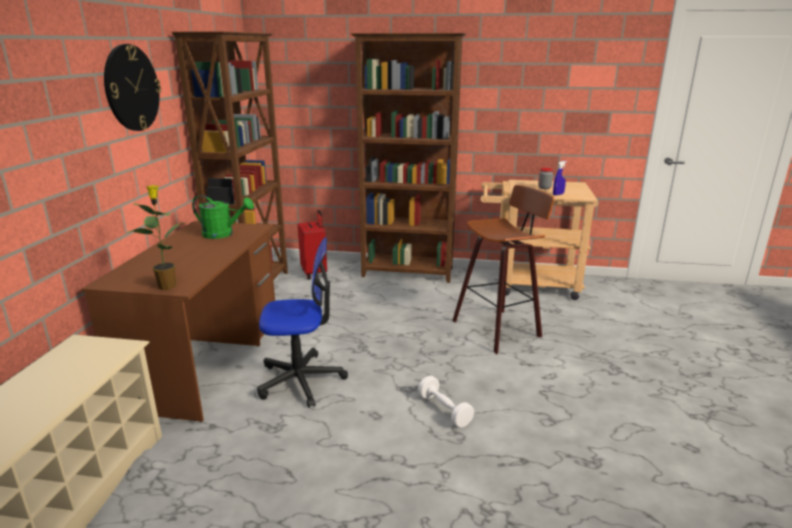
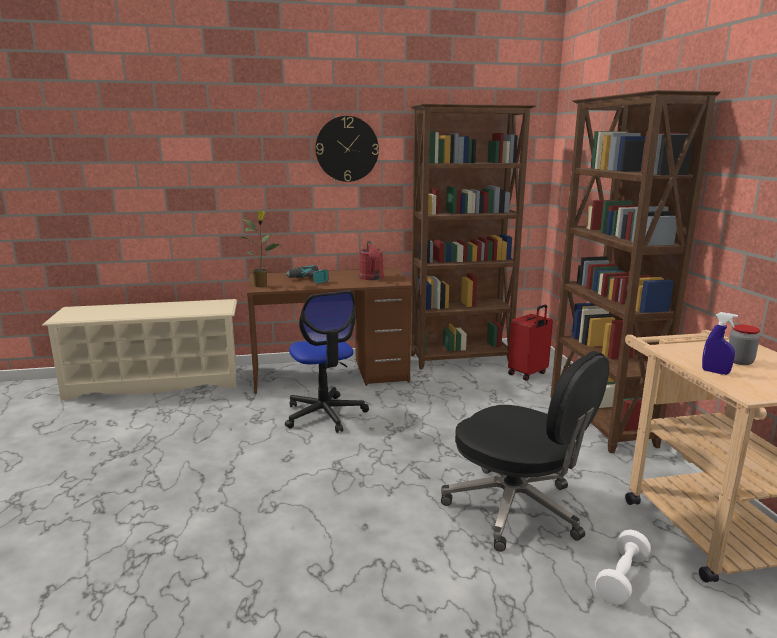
camera: 70 degrees right, 5 degrees down
(182, 260) = (308, 280): none -> power drill
(223, 234) = (372, 278): green watering can -> red watering can
(444, 410) = (309, 494): white dumbbell -> white dumbbell (621, 578)
(499, 328) = (516, 509): stool -> black office chair

